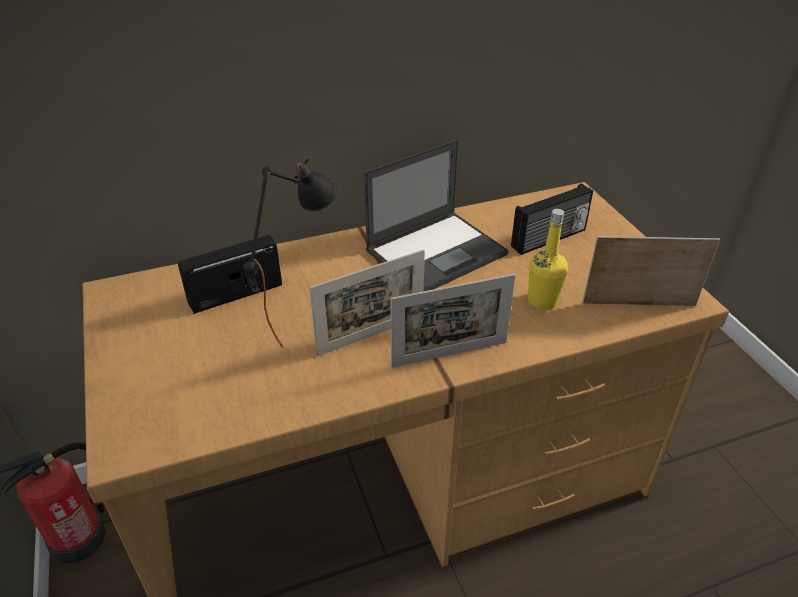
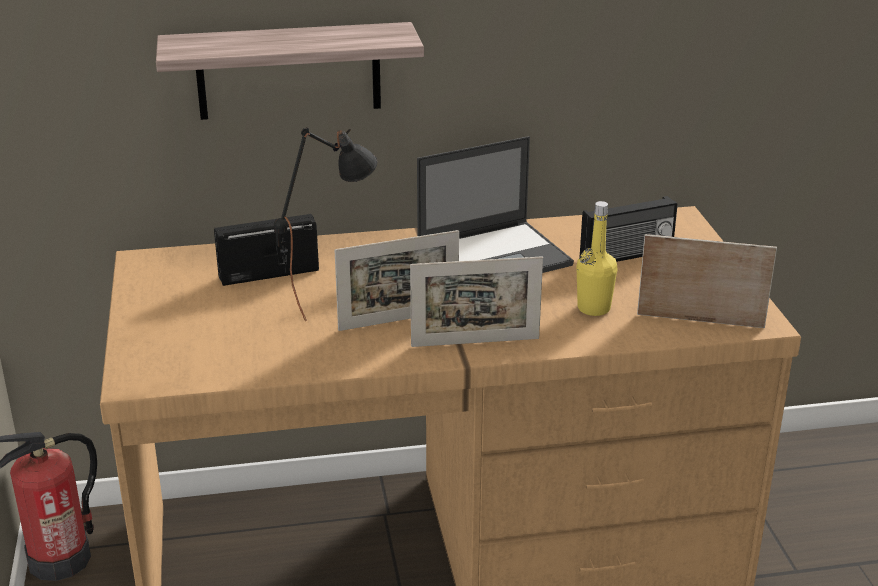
camera: 10 degrees right, 10 degrees down
(230, 96) = (289, 71): none -> shelf

